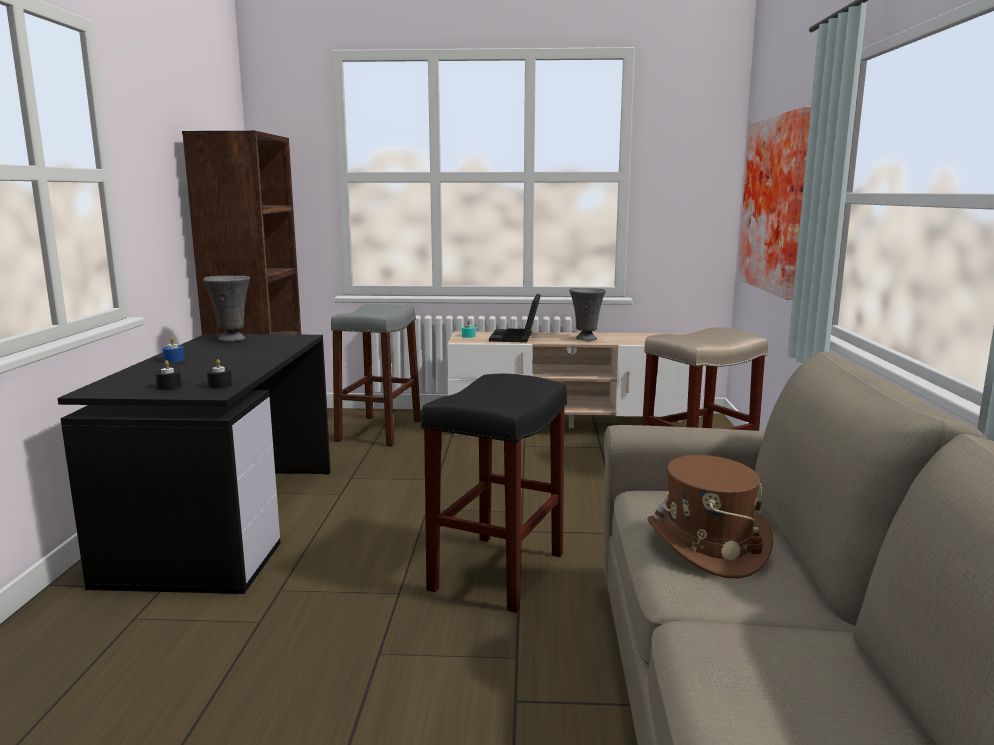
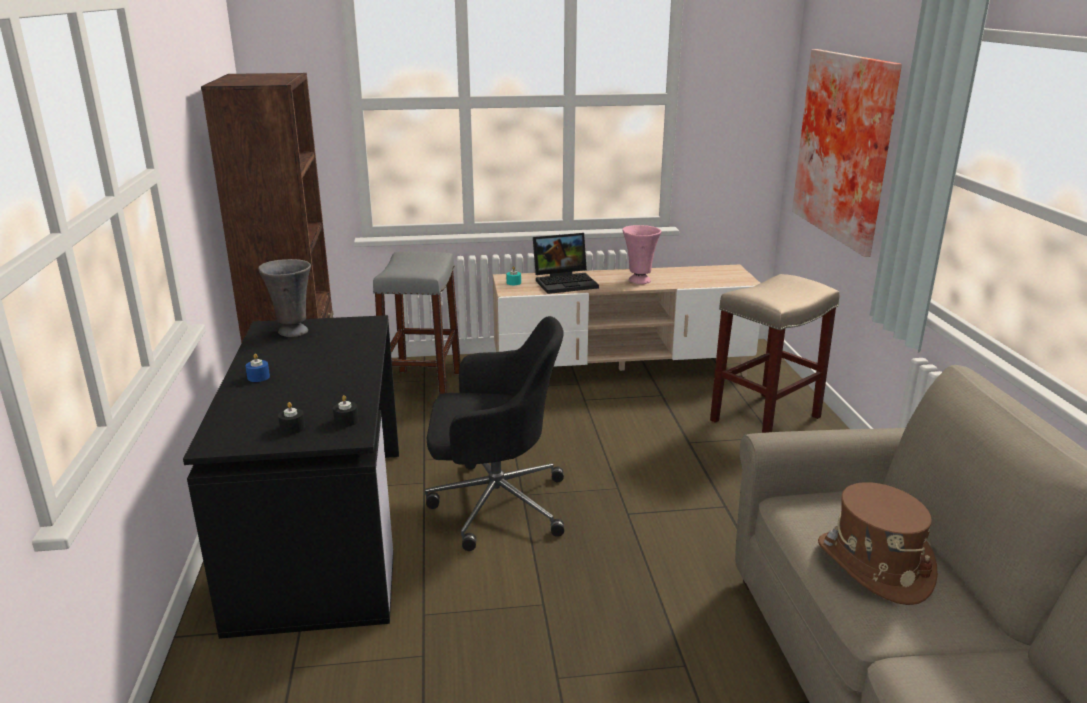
camera: 10 degrees left, 10 degrees up
(396, 514) = (495, 504): none -> black office chair
(498, 572) = (627, 568): black stool -> none
(516, 337) = (566, 282): laptop -> laptop turned 105 degrees counterclockwise
(585, 339) = (639, 280): grey vase -> pink vase

